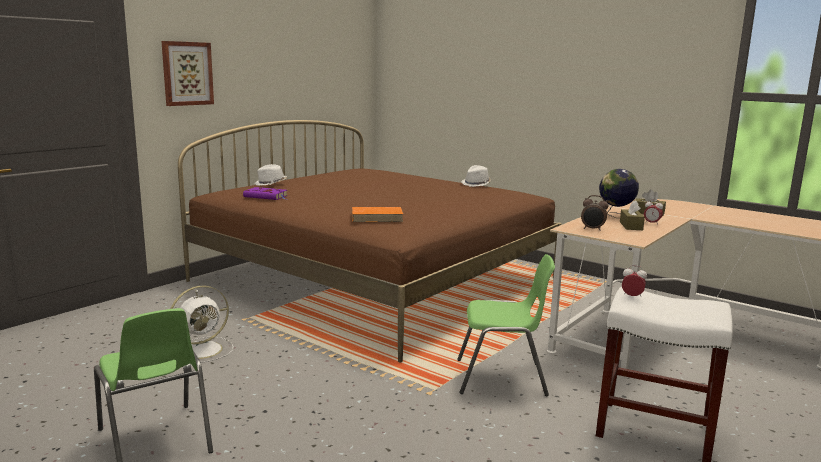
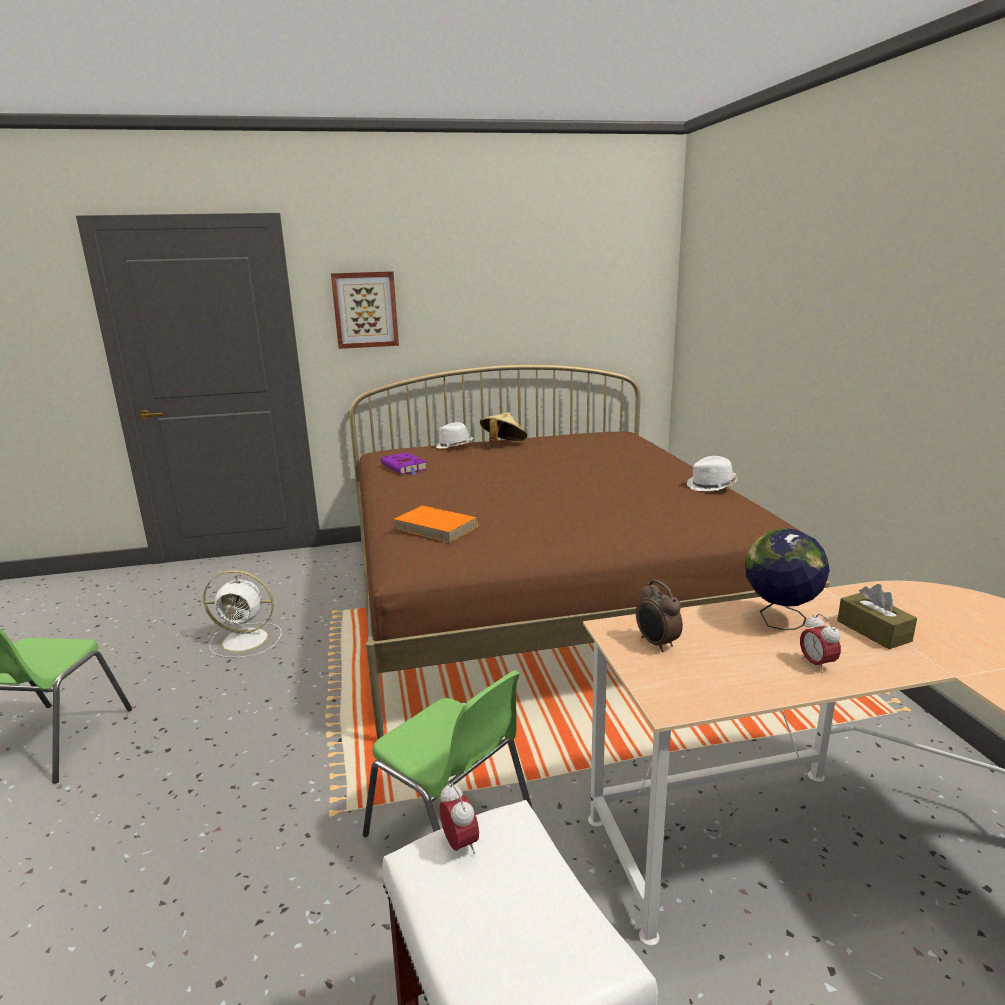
camera: 40 degrees right, 5 degrees up
(304, 179) = (503, 444): none -> beige hat
(631, 226) = (753, 658): brown tissue box -> none

